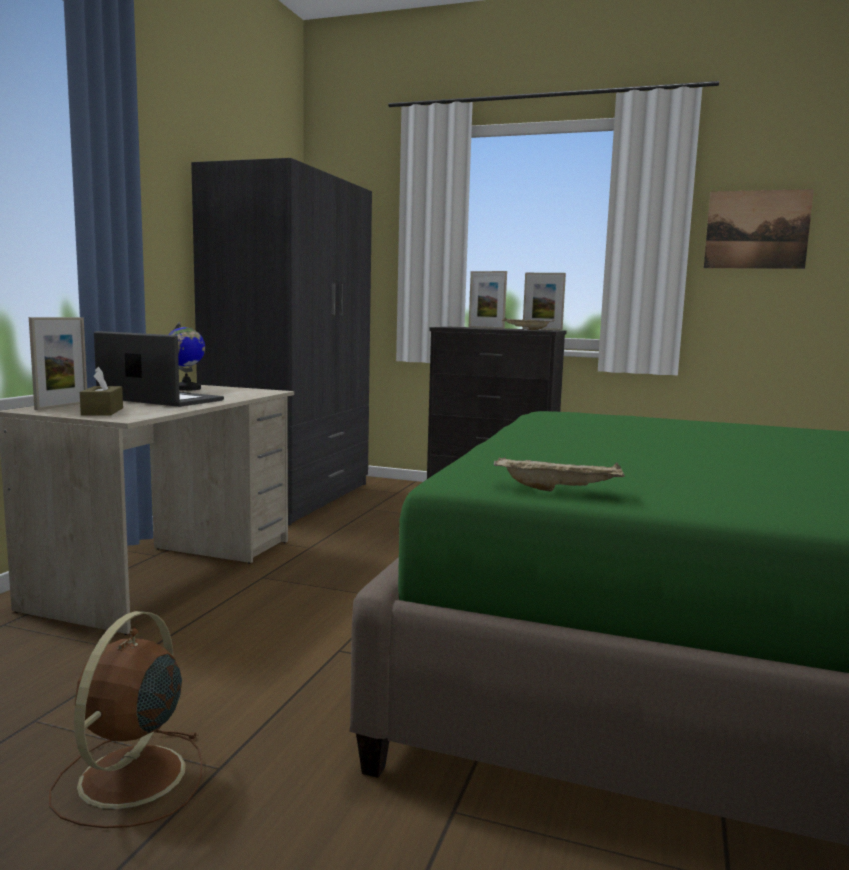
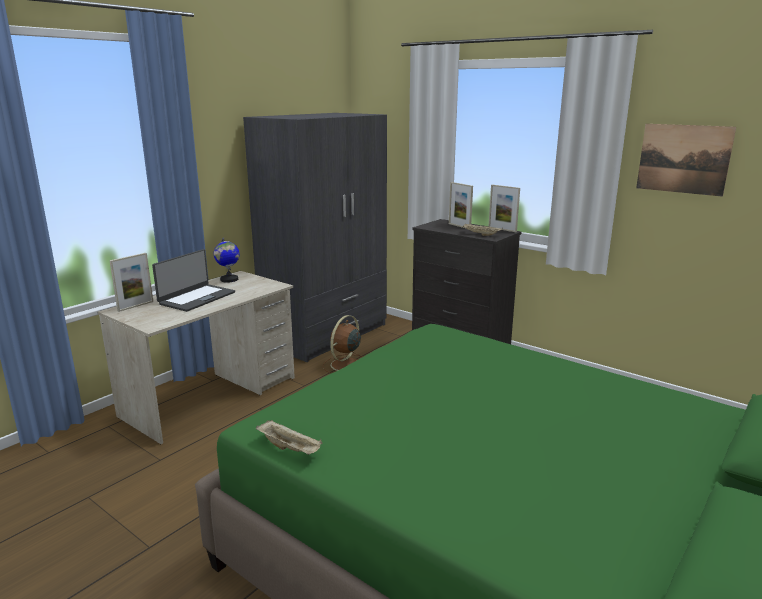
camera: 20 degrees right, 10 degrees up
(102, 411) = (149, 316): brown tissue box -> none
(129, 779) = (107, 544): brown fan -> brown fan (345, 365)
(159, 399) = (196, 298): laptop -> laptop turned 75 degrees clockwise

